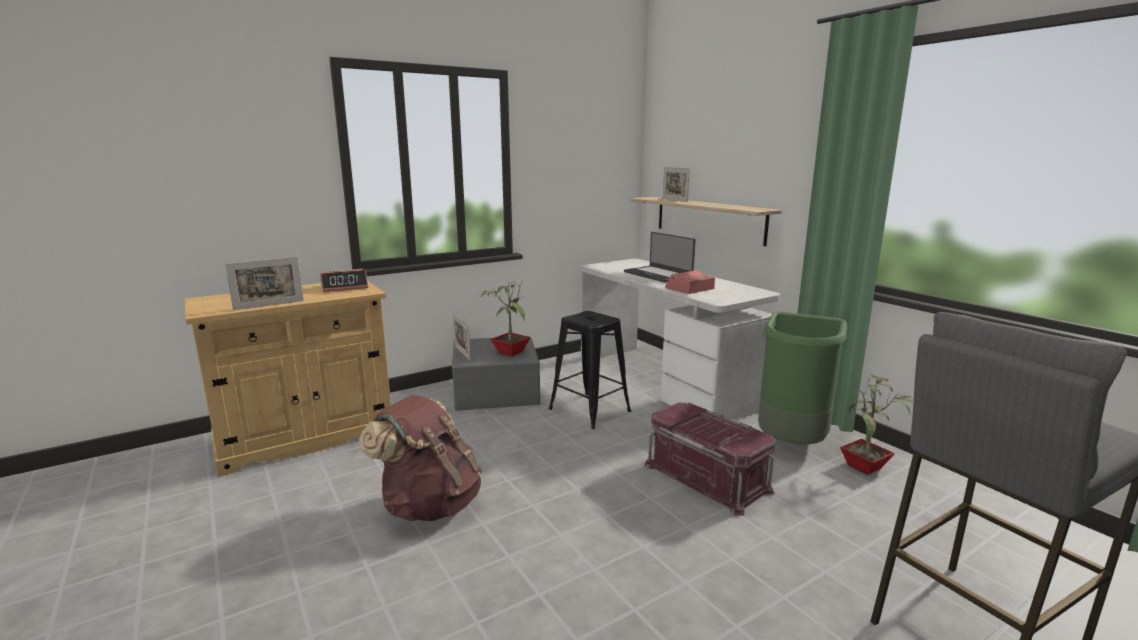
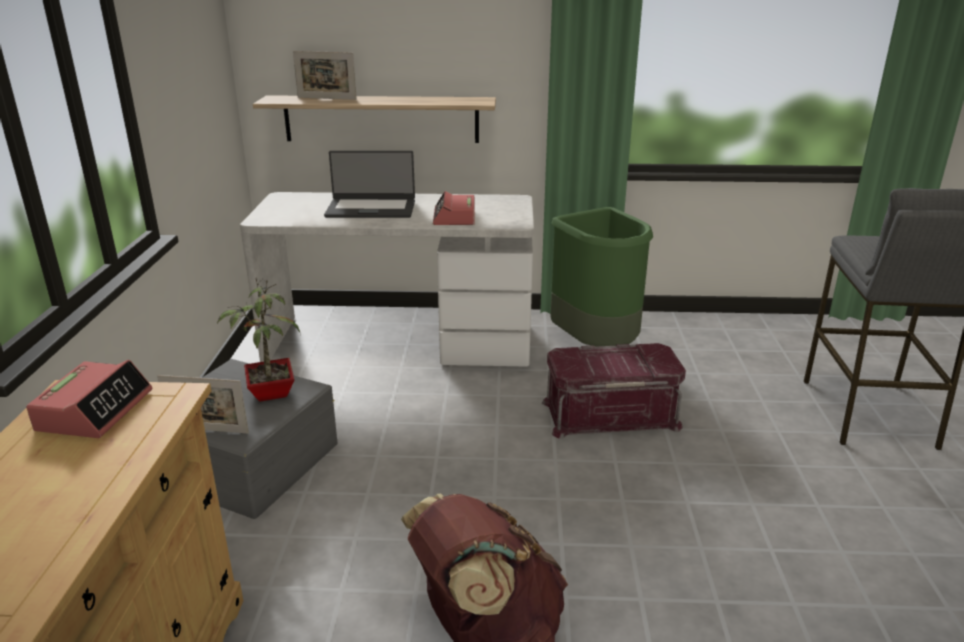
camera: 55 degrees left, 10 degrees up
(269, 305) = (98, 515): picture frame -> none
(590, 410) = (402, 416): black stool -> none
(866, 468) = (665, 339): potted plant -> none

